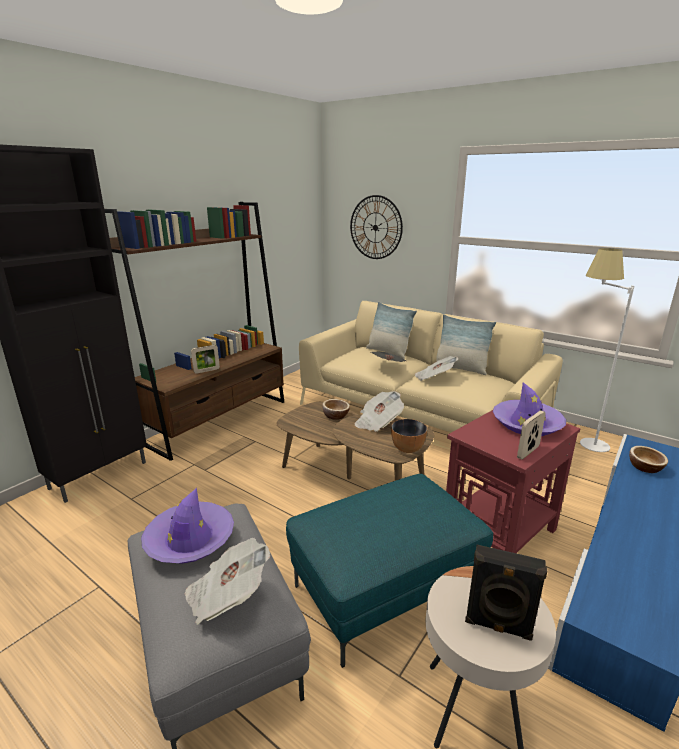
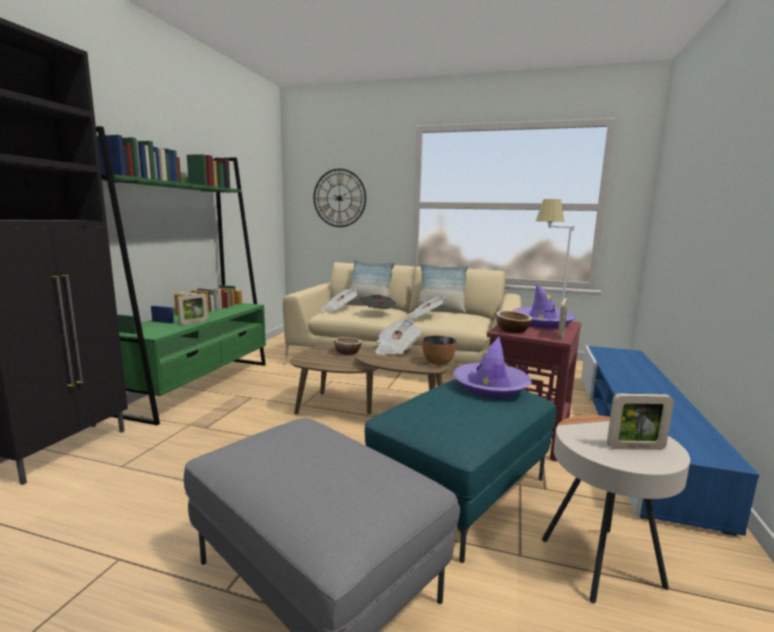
camera: 20 degrees left, 10 degrees down
(190, 540) = (279, 444): purple hat -> purple hat (490, 386)
(219, 421) = (199, 386): brown bookcase -> green bookcase
(227, 596) = (363, 478): newspaper -> newspaper (339, 309)
(498, 627) = (635, 447): black speaker -> picture frame
(645, 467) = (616, 361): bowl -> bowl (512, 330)

